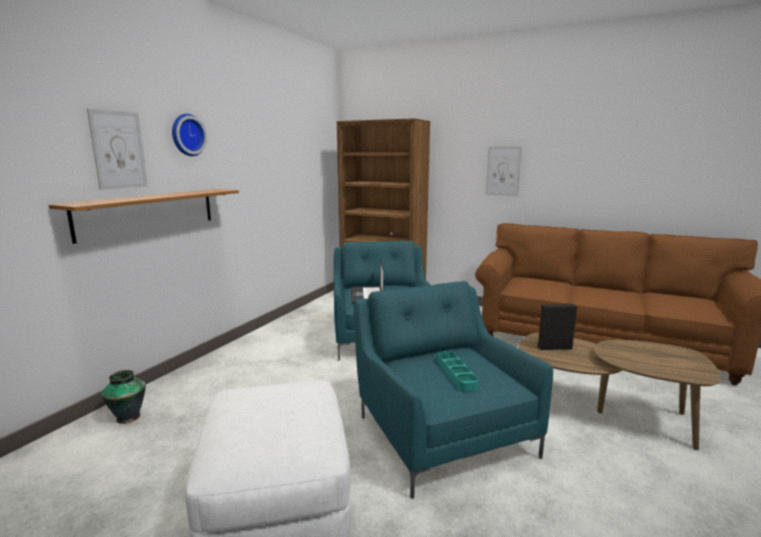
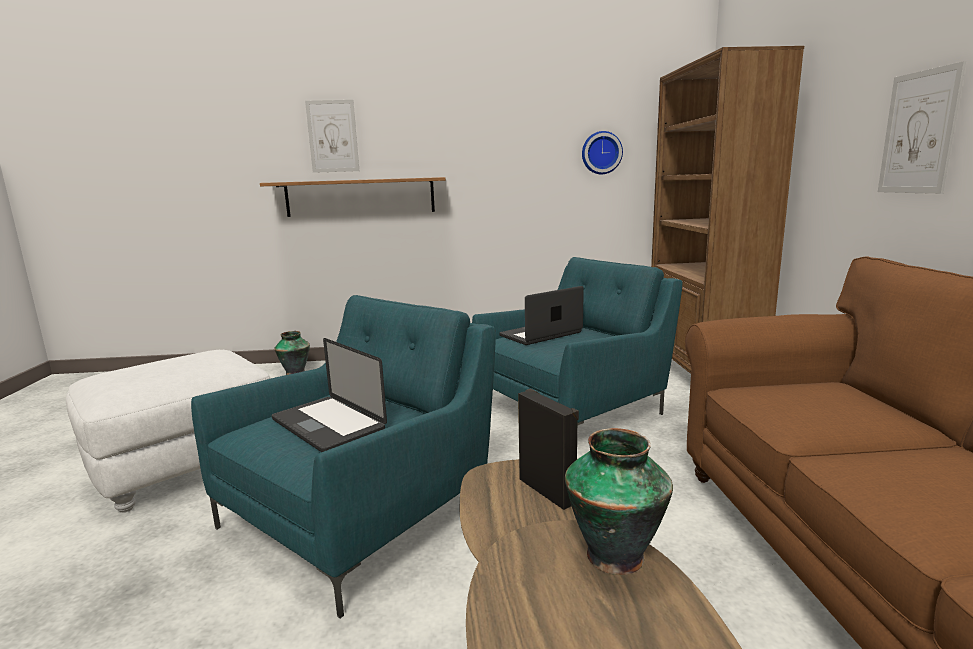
camera: 60 degrees right, 0 degrees up
(187, 135) = (410, 118): wall clock -> wall clock (601, 153)
(456, 374) = (328, 425): turquoise tray -> laptop
(620, 345) = (615, 554): none -> vase

